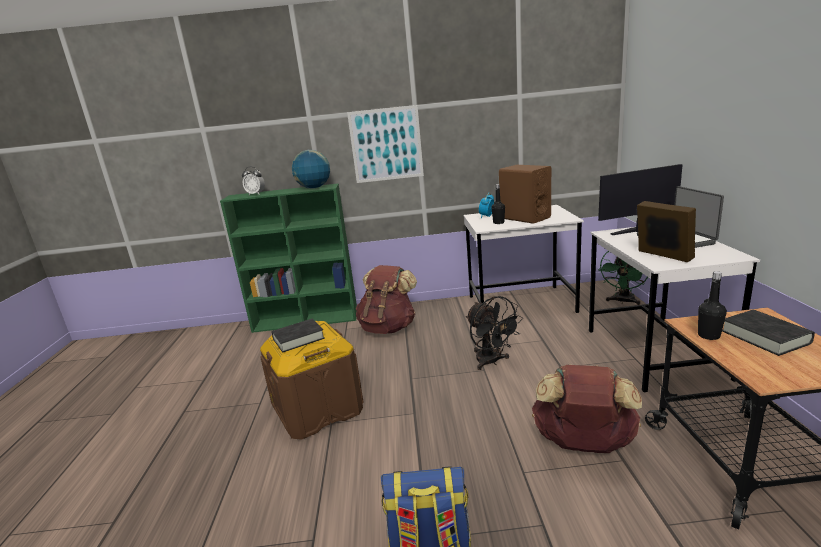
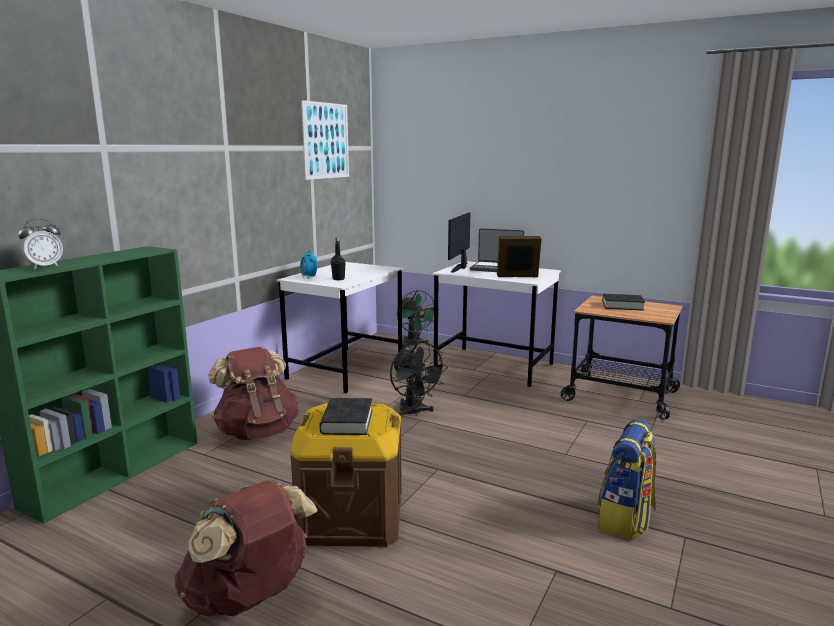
camera: 60 degrees left, 5 degrees down
(314, 188) = (133, 252): globe -> none
(386, 144) = (200, 193): picture -> picture (326, 141)
(491, 362) = (414, 413): black fan -> black fan turned 60 degrees clockwise
(525, 218) = (350, 273): brown speaker -> none
(583, 444) = (559, 425): brown backpack -> brown backpack (249, 598)
(708, 335) = (606, 311): black bottle -> none

